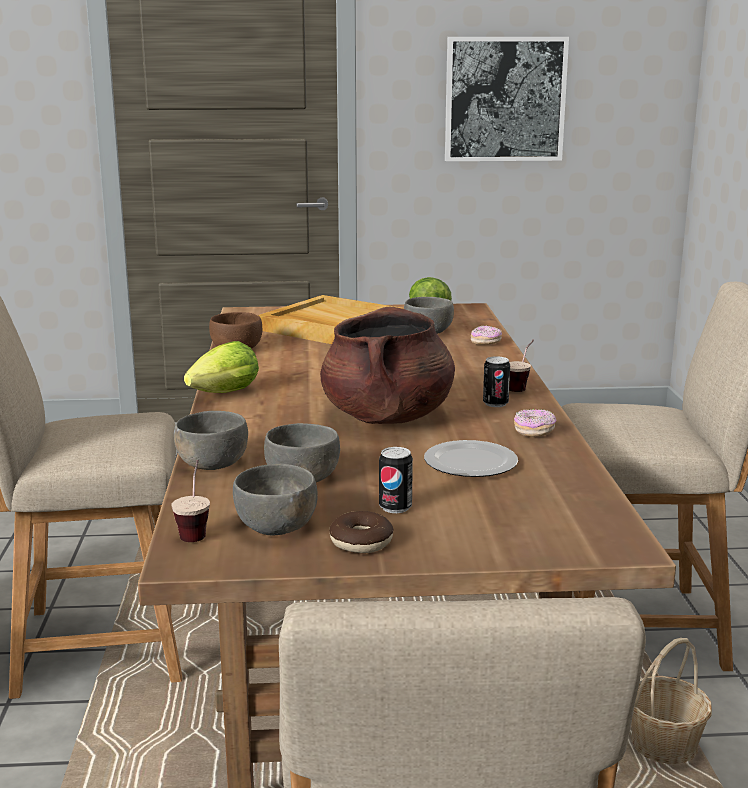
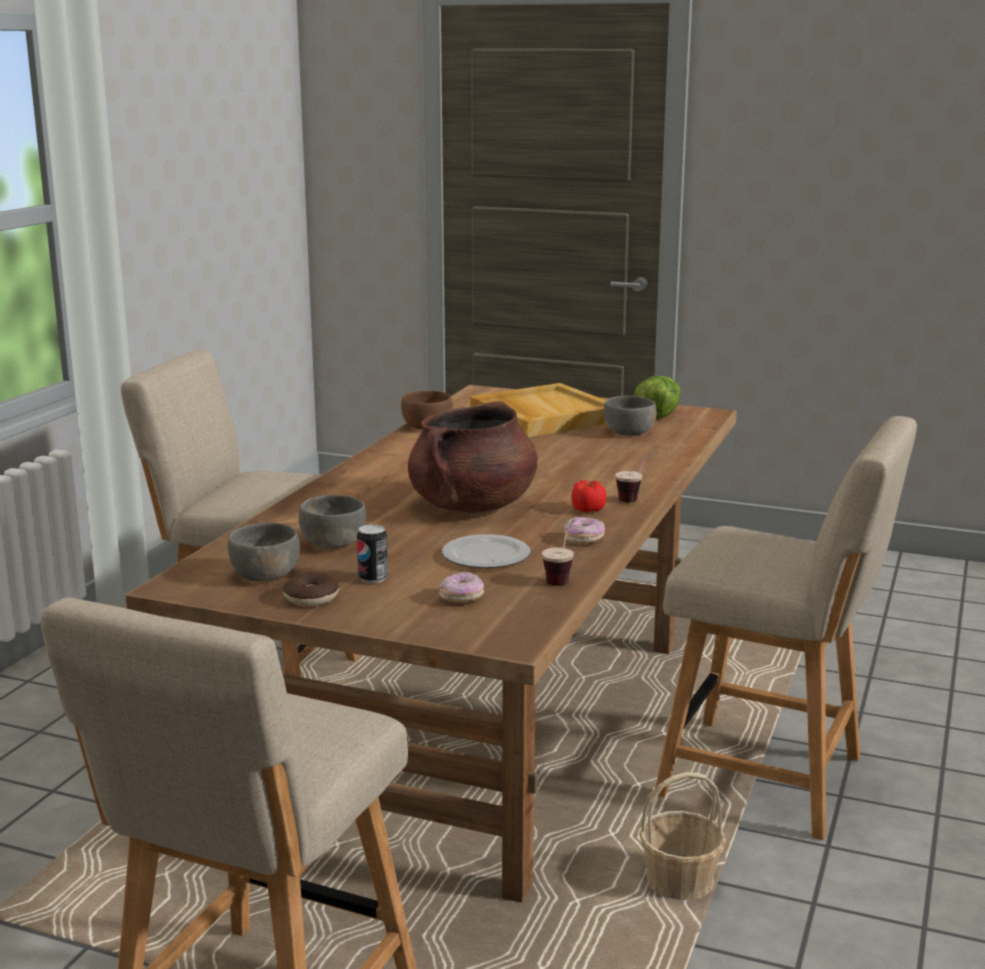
camera: 25 degrees right, 0 degrees up
(195, 530) = (205, 567): cup -> cup (562, 577)
(211, 463) = (279, 520): grey bowl -> none
(221, 394) = (360, 466): lettuce -> none
(486, 343) = (669, 451): donut -> donut (461, 598)
(495, 403) = (587, 509): can -> tomato
(504, 99) = (852, 180): picture -> none

